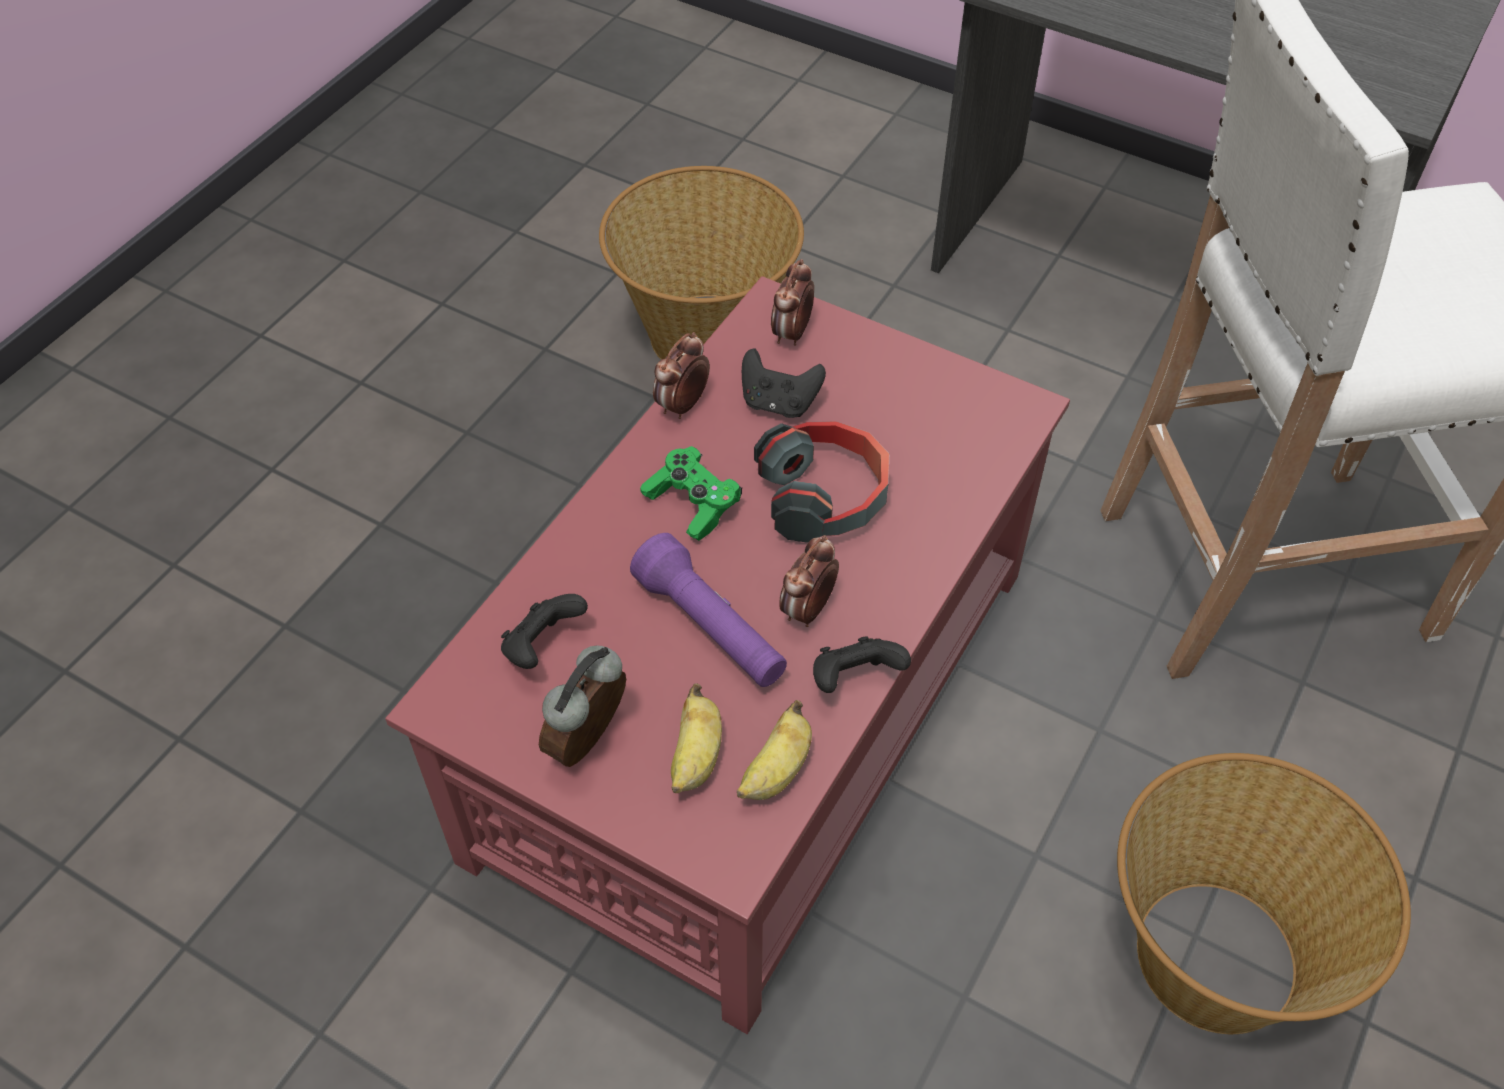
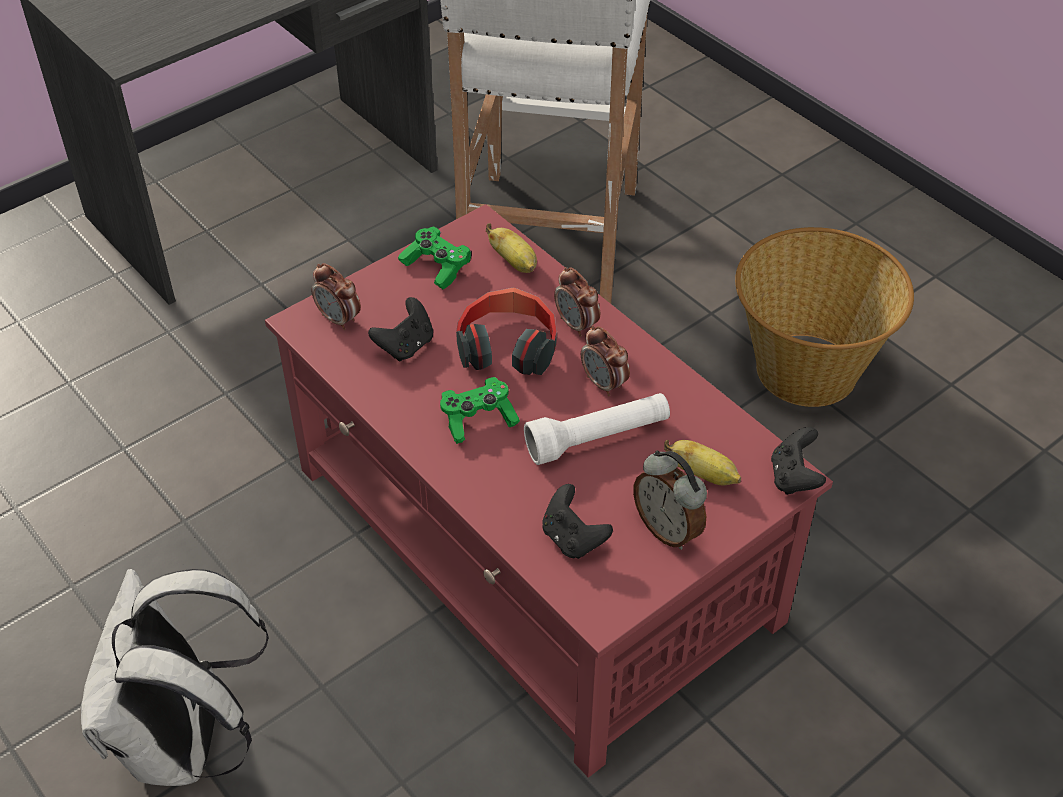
camera: 70 degrees left, 5 degrees down
(401, 500) = (186, 742): none -> white backpack
(682, 405) = (376, 400): alarm clock -> alarm clock (576, 325)
(705, 335) = (138, 466): basket -> none
(711, 628) = (597, 439): purple flashlight -> white flashlight
(776, 771) = (728, 436): banana -> banana (514, 262)
(854, 679) = (671, 377): black game controller -> black game controller (794, 477)
(926, 388) = (436, 266): none -> green game controller

